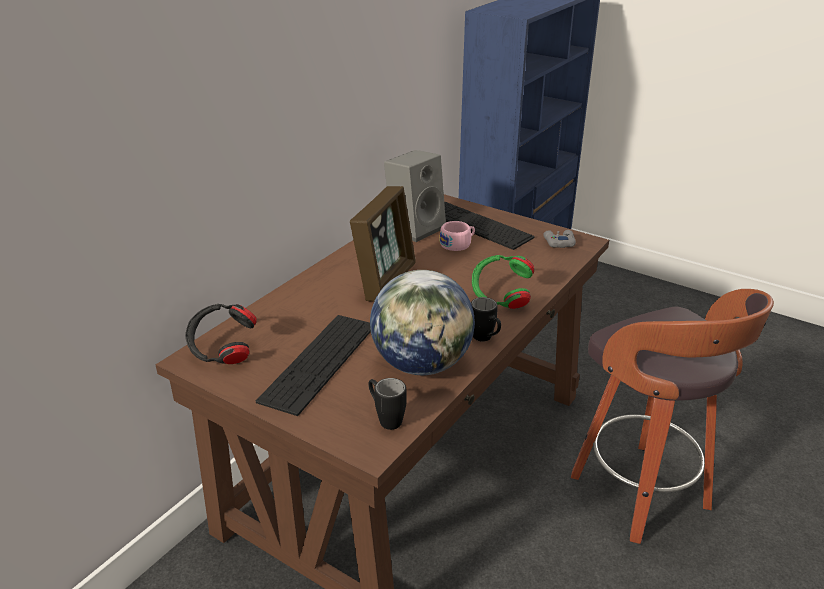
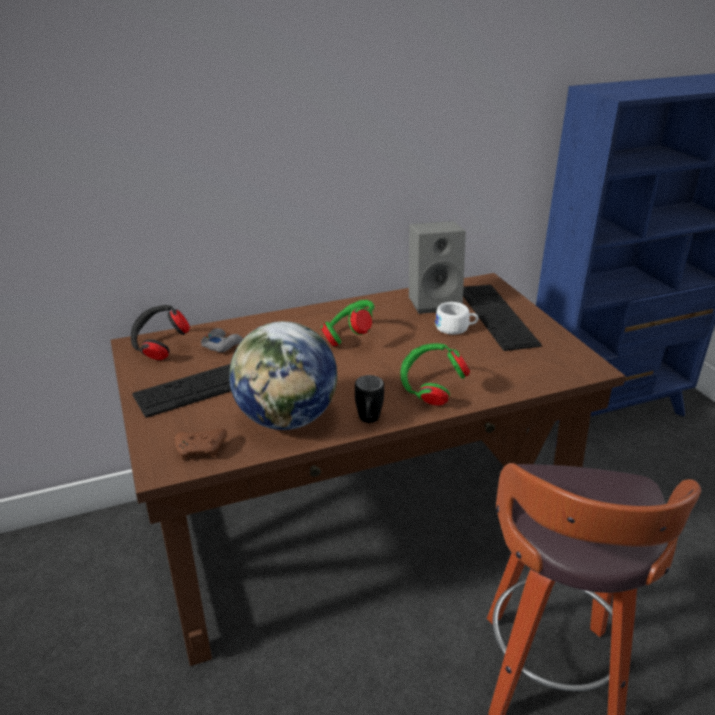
camera: 35 degrees right, 0 degrees up
(385, 280) = (349, 338): picture frame -> green headphones
(385, 418) = (201, 450): black mug -> brown game controller
(458, 244) = (455, 328): pink cup -> white cup
(558, 242) = (562, 359): grey game controller -> grey game controller (222, 344)

